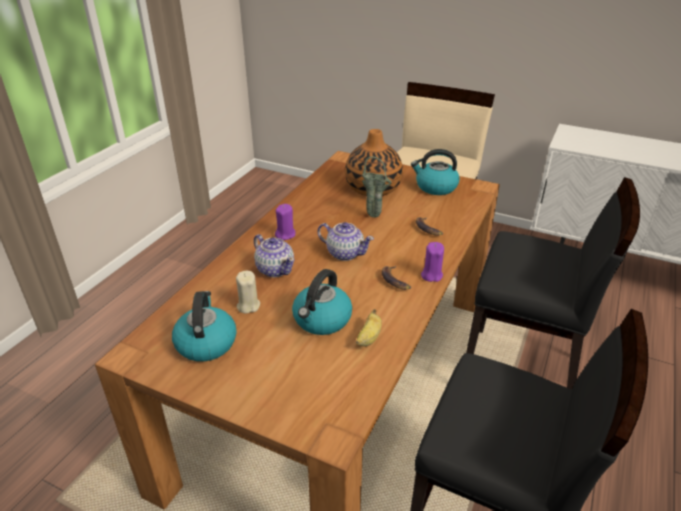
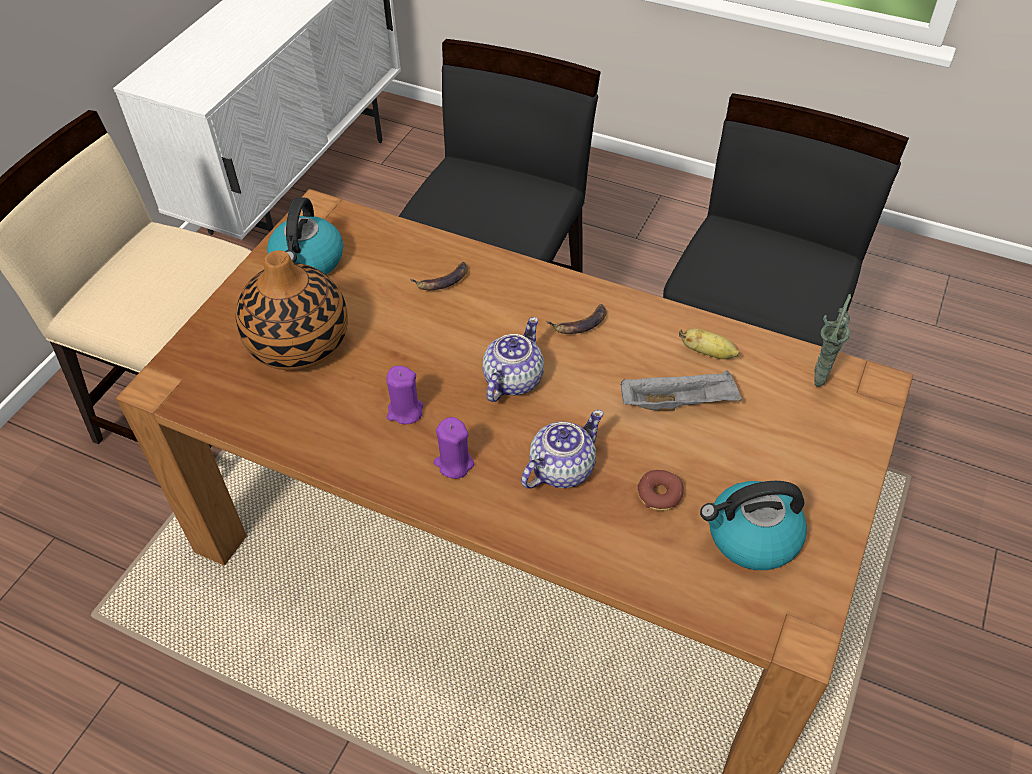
camera: 90 degrees left, 15 degrees up
(248, 306) = (659, 495): beige candle -> donut
(322, 320) = (679, 402): kettle -> grey tray
(375, 217) = (402, 341): green vase -> green vase (818, 379)
(431, 275) = (565, 285): purple candle -> purple candle (405, 411)

